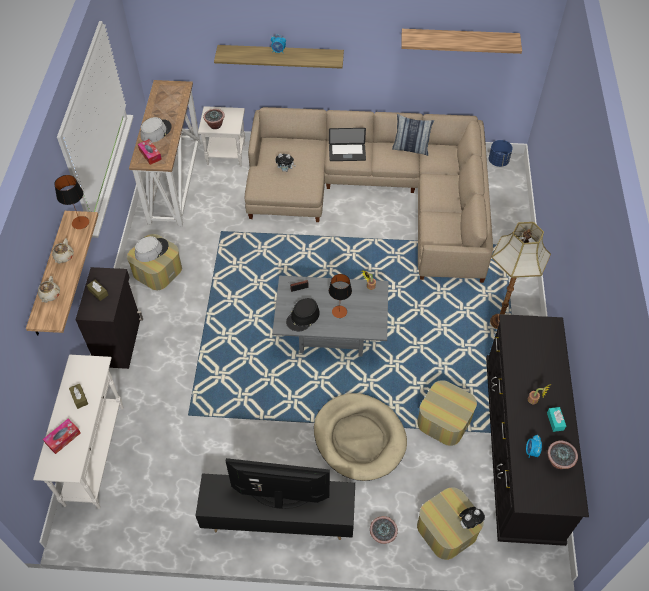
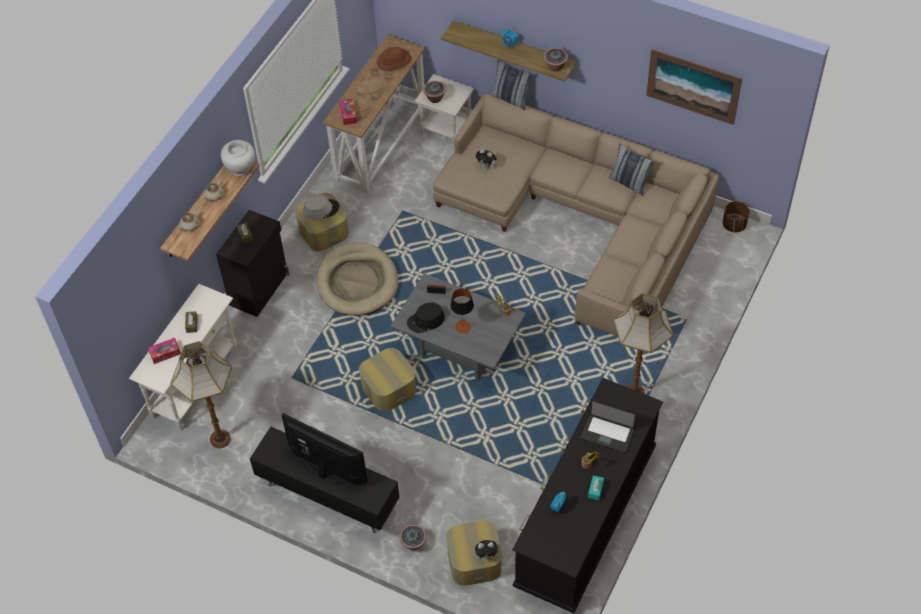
camera: 25 degrees right, 0 degrees up
(80, 222) = (241, 169): table lamp -> white vase
(144, 502) = (220, 440): none -> floor lamp
(156, 131) = (364, 92): grey hat -> none
(170, 99) = (394, 61): none -> brown hat
(283, 106) = (510, 98): none -> pillow
(347, 153) = (559, 168): laptop -> laptop (607, 434)
(359, 438) = (436, 453): beige dog bed -> beige dog bed (357, 282)
(444, 420) = (525, 466): ottoman -> ottoman (389, 388)
(459, 40) = (693, 86): shelf -> picture
(498, 161) = (734, 225): blue planter -> brown planter
(558, 462) = (577, 524): potted plant -> potted plant (555, 67)

